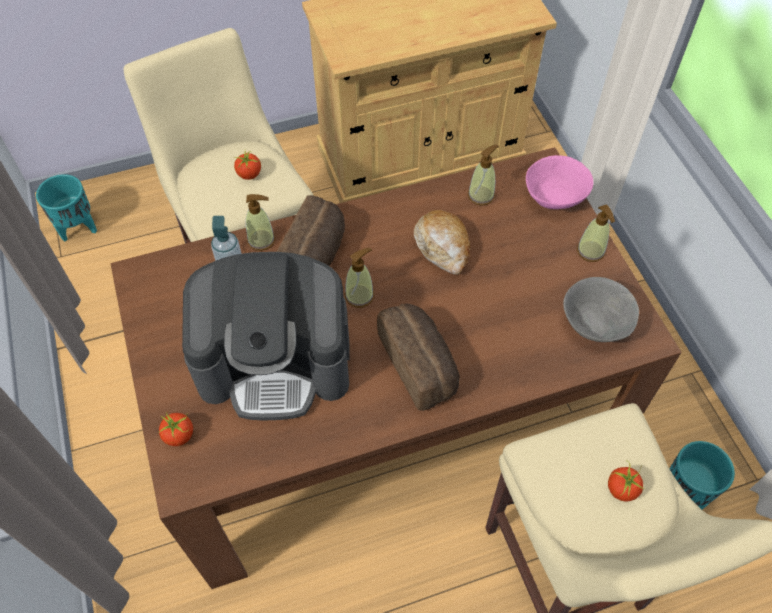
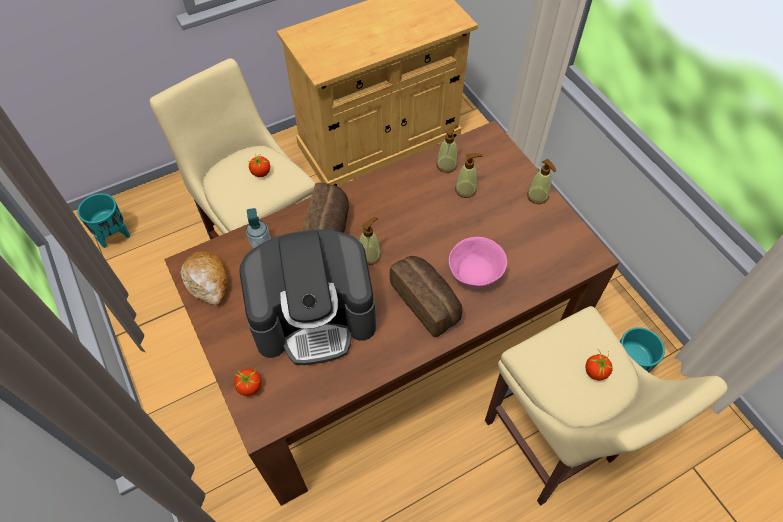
camera: 10 degrees left, 0 degrees up
(261, 240) = (283, 223): soap dispenser -> soap dispenser (465, 190)
(443, 247) = (426, 209): bread -> bread (208, 282)
(554, 197) = (502, 158): pink bowl -> pink bowl (475, 272)
(593, 324) = (551, 251): grey bowl -> none

